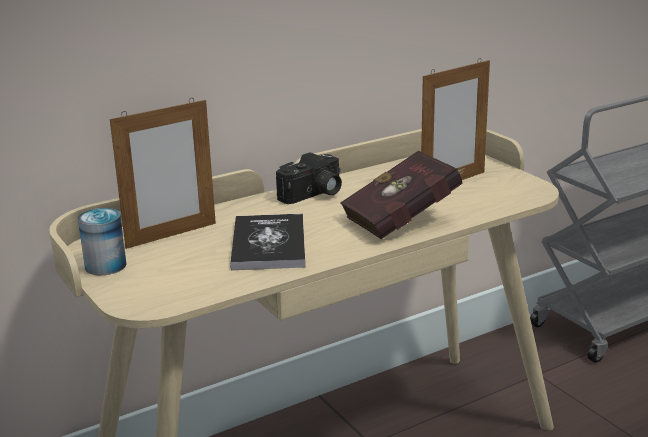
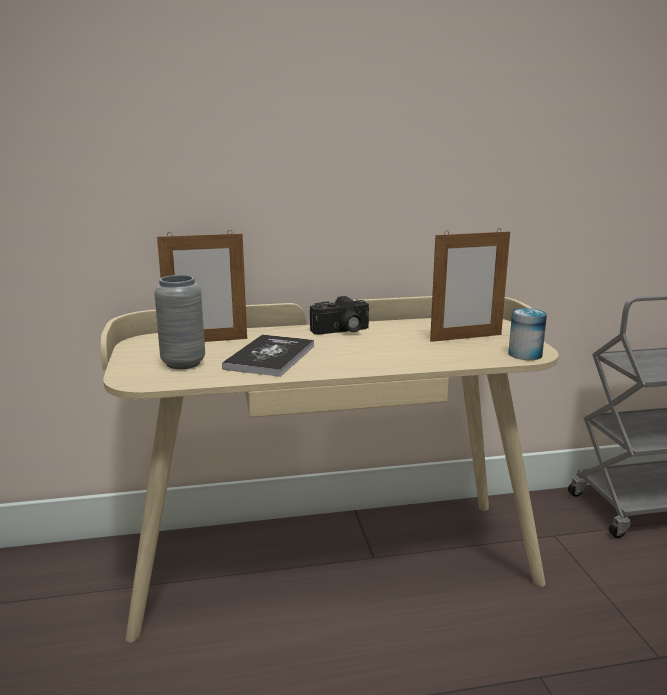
camera: 20 degrees right, 5 degrees down
(105, 266) = (139, 352): can -> can (525, 354)
(176, 271) = (183, 363): none -> grey vase
(406, 220) = (397, 358): red book -> none

